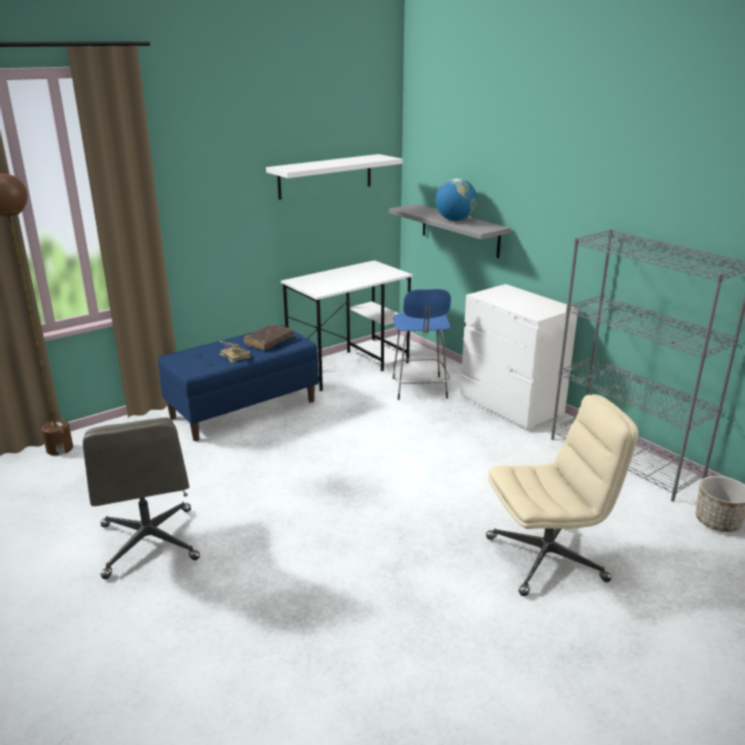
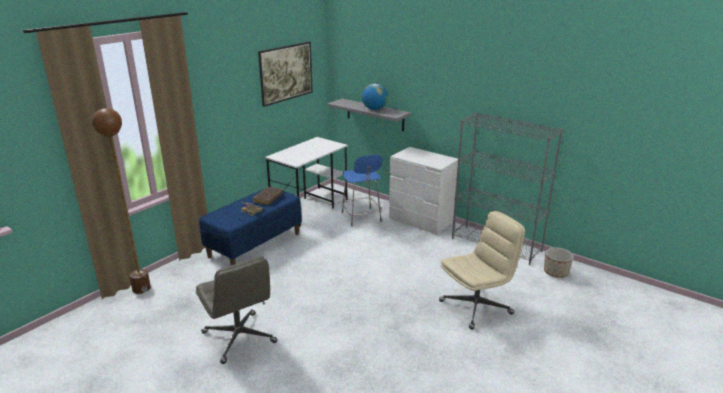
camera: 15 degrees left, 0 degrees up
(325, 176) = (287, 86): white shelf -> picture

